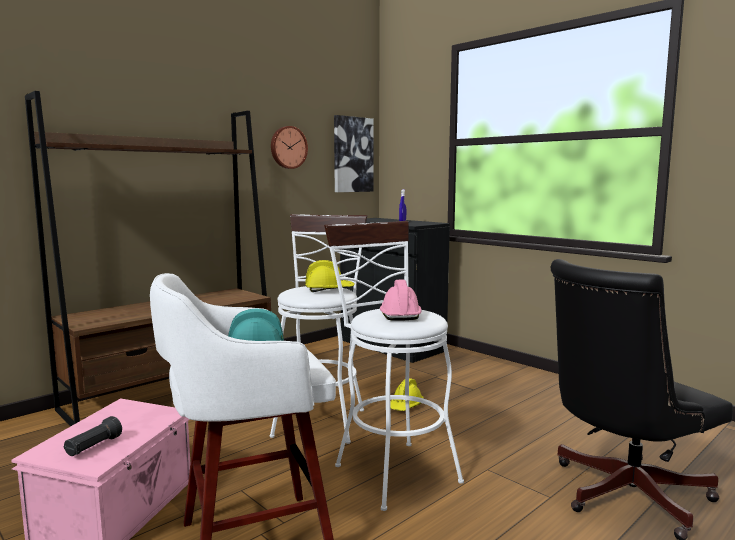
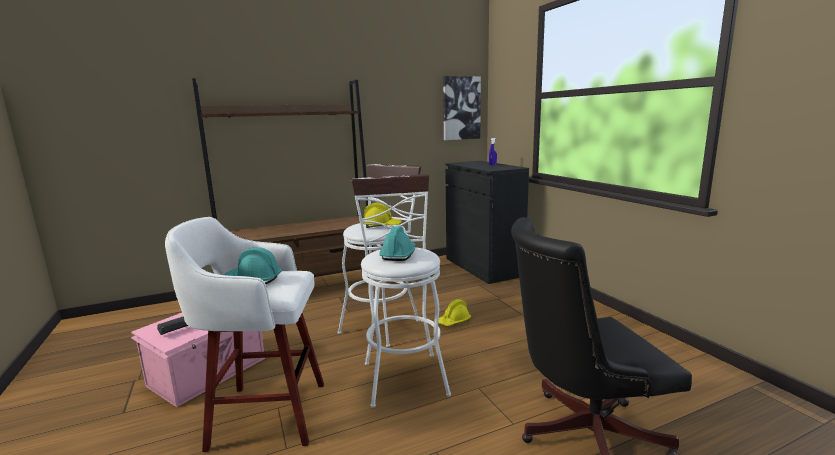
camera: 20 degrees right, 5 degrees up
(288, 147) = (400, 105): wall clock -> none
(399, 314) = (398, 254): pink hard hat -> turquoise hard hat

